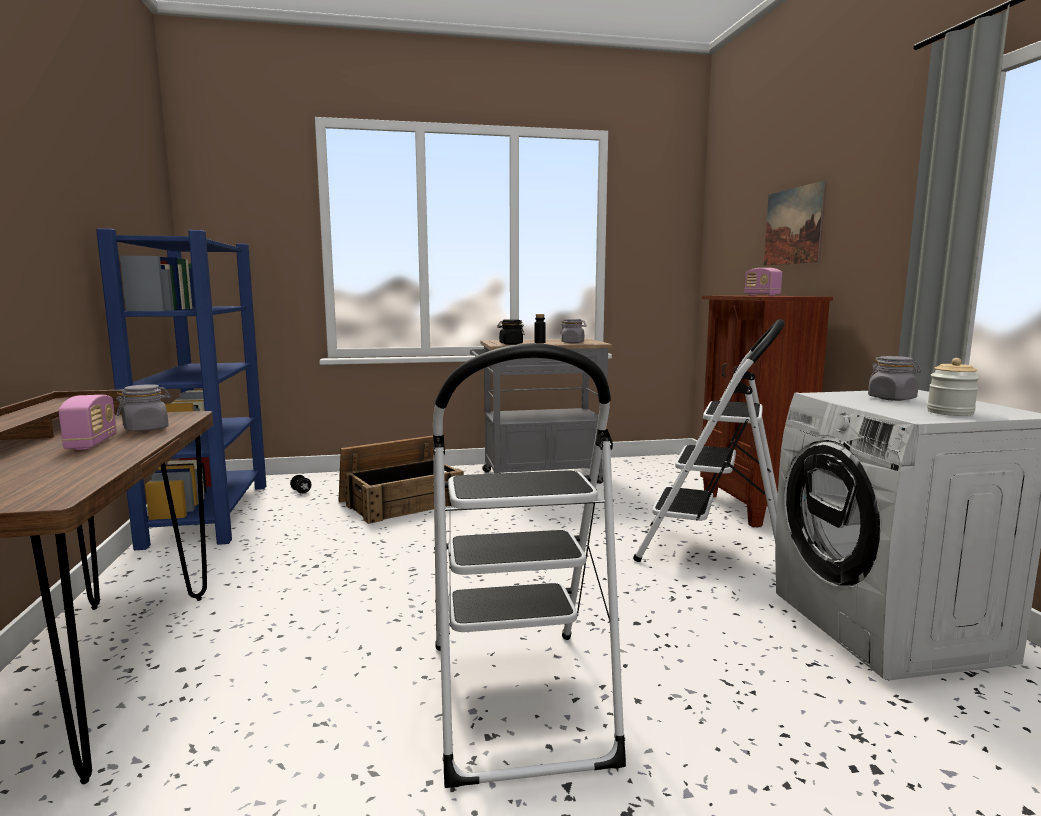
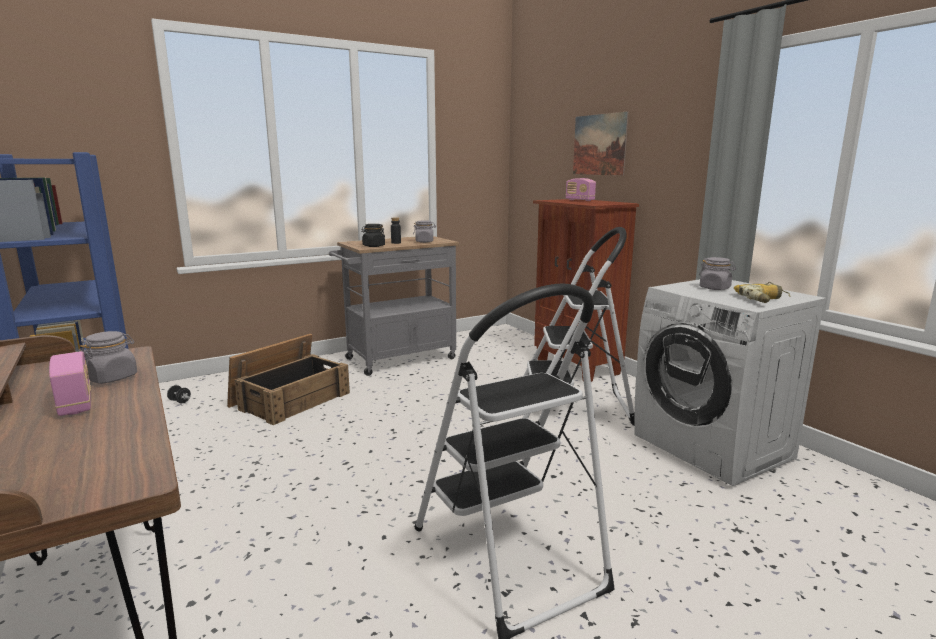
camera: 20 degrees left, 5 degrees up
(950, 412) = (763, 299): jar -> power drill

